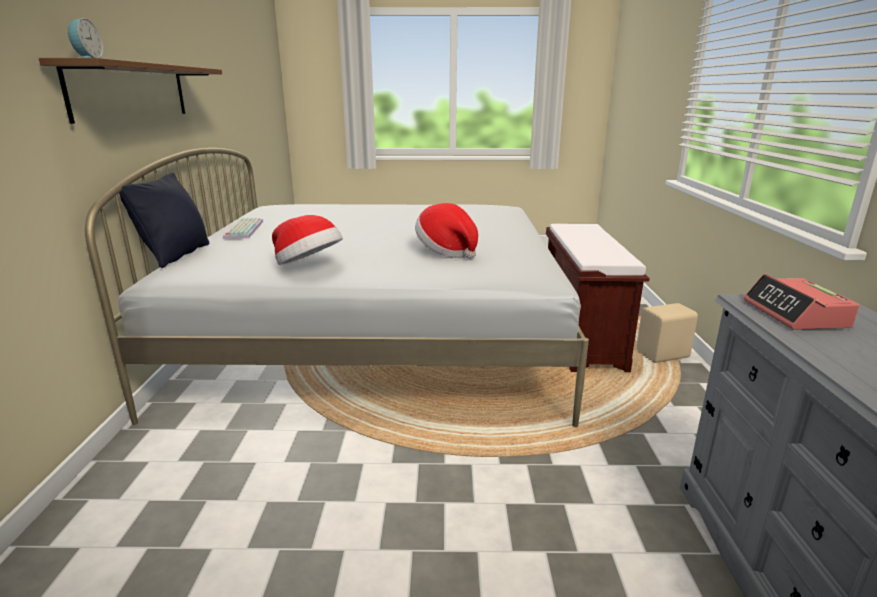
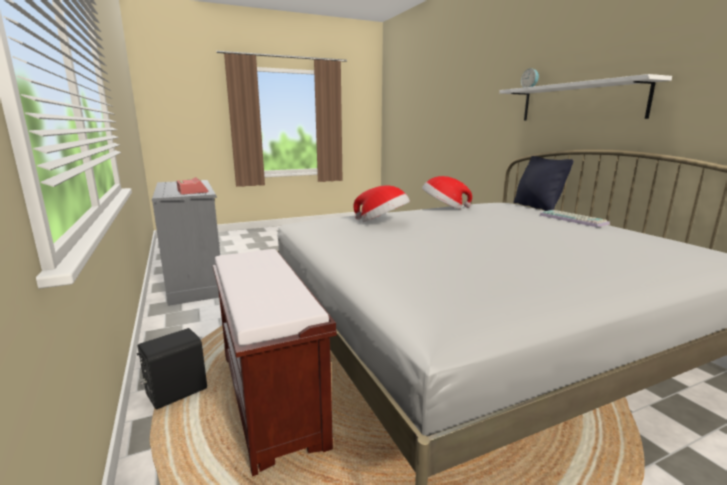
camera: 155 degrees right, 5 degrees down
(132, 91) = (579, 102): brown shelf -> white shelf
(664, 355) = (175, 391): beige speaker -> black speaker

